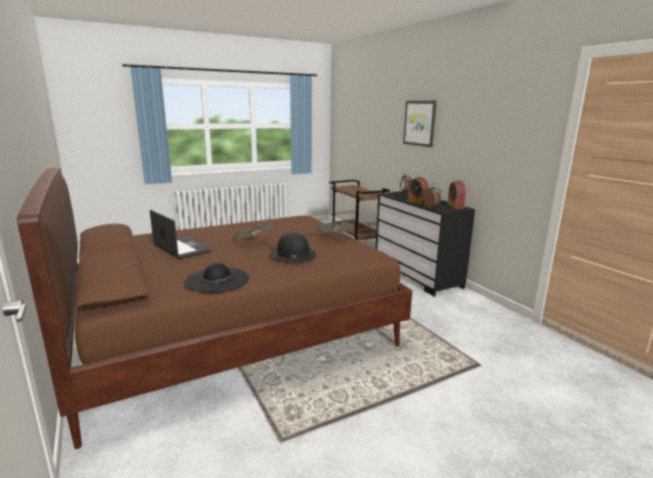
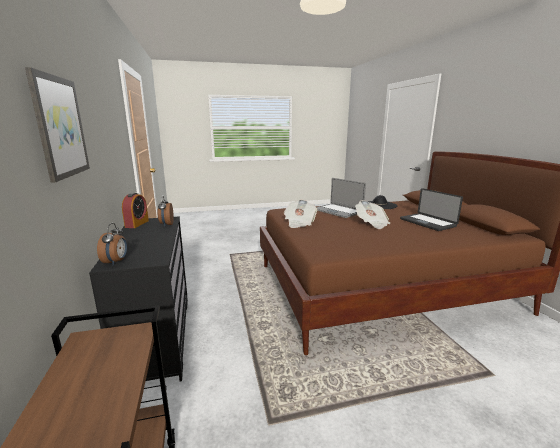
camera: 165 degrees left, 0 degrees up
(292, 254) = (337, 211): black hat -> laptop
(417, 202) = (160, 234): alarm clock -> none

